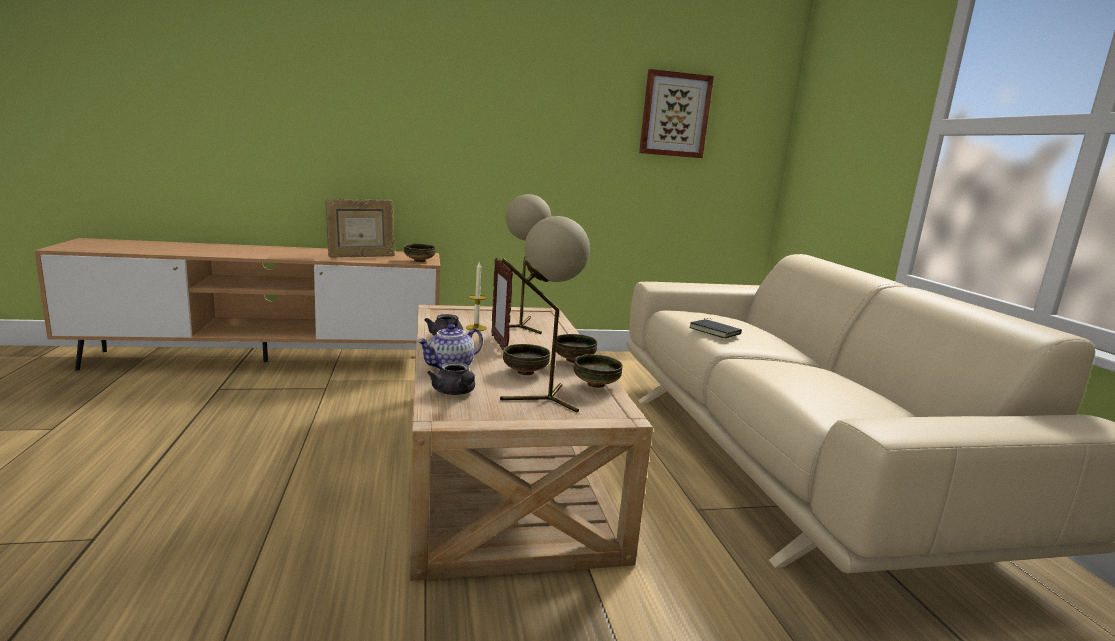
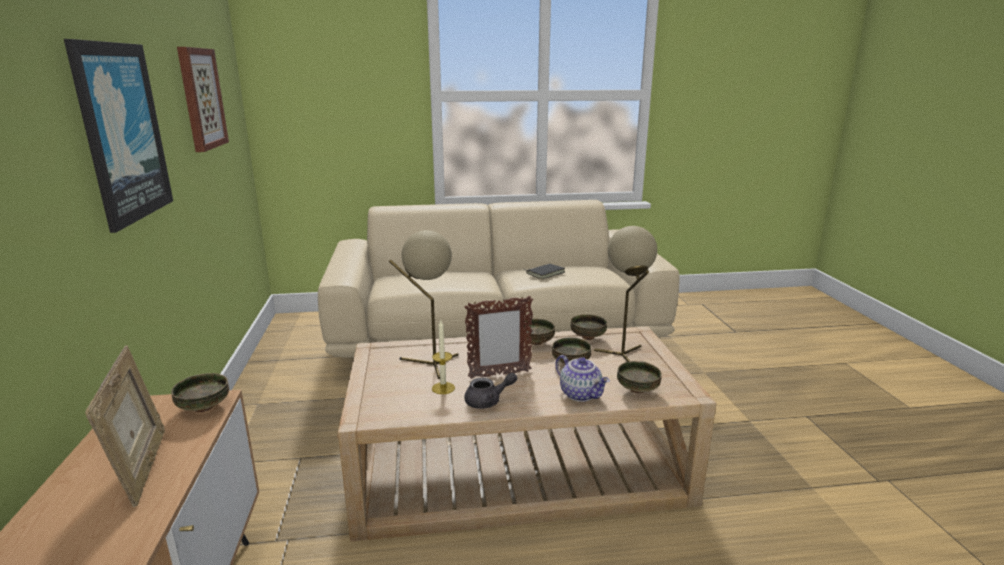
camera: 85 degrees left, 5 degrees up
(455, 392) = (637, 389): grey teapot -> bowl
(529, 115) = (121, 133): none -> picture
(715, 331) = (458, 283): black book -> black book (544, 273)

